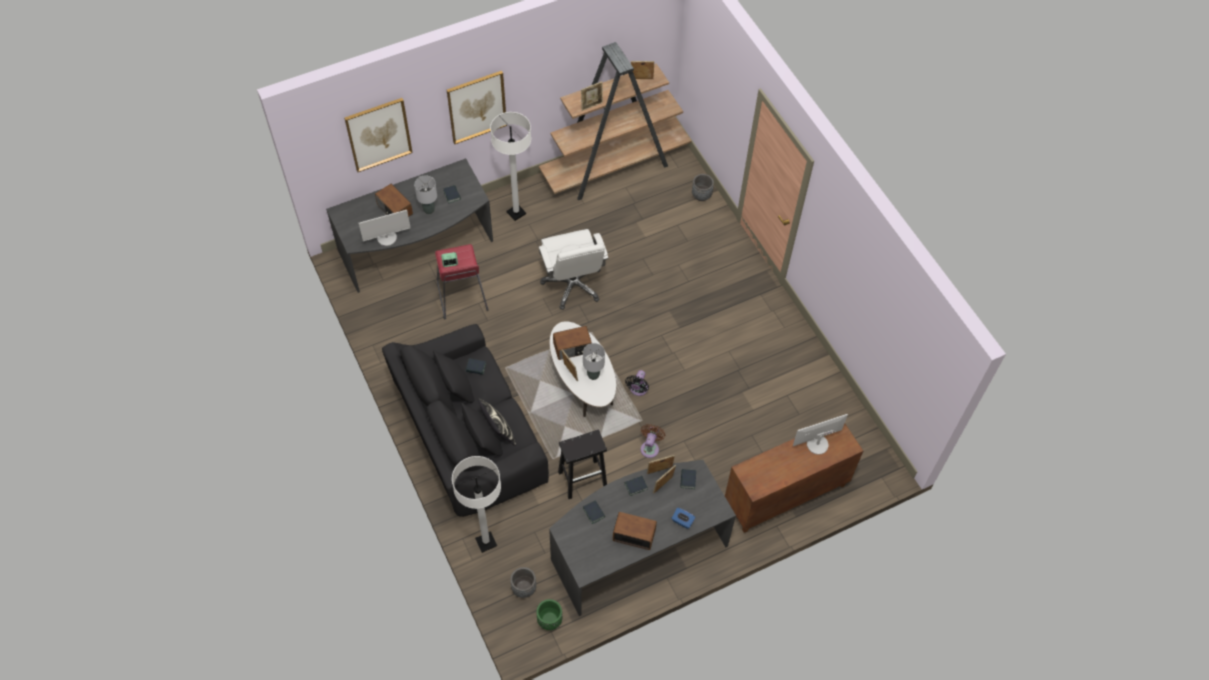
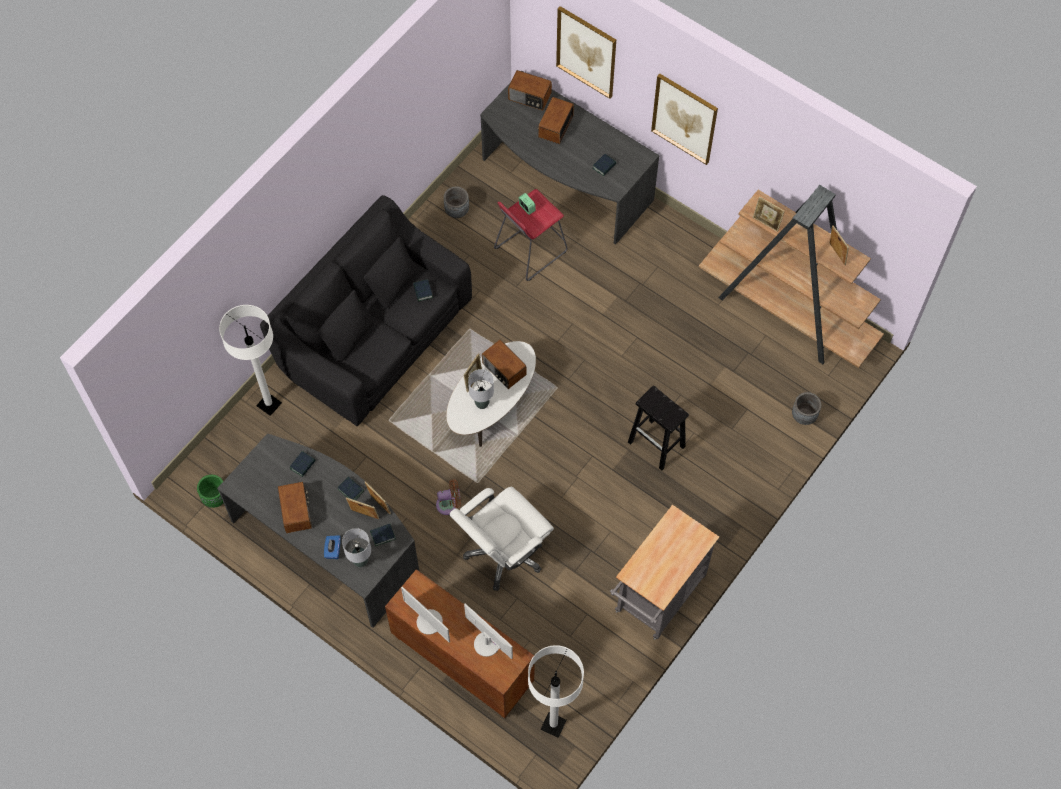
camera: 65 degrees right, 5 degrees up
(355, 214) = (529, 97): none -> radio
(387, 238) = (518, 137): monitor -> monitor (429, 622)
(429, 210) = (572, 156): grey table lamp -> grey table lamp (360, 561)
(498, 432) = (364, 346): pillow -> none
(516, 213) = (664, 248): white floor lamp -> white floor lamp (553, 725)
(523, 588) = (237, 460): grey planter -> grey planter (457, 211)
(573, 285) = (606, 343): white office chair -> white office chair (503, 553)
(583, 478) = (381, 458): black stool -> black stool (657, 445)
(638, 390) = (511, 462): black fan -> none
(796, 346) = (657, 599): none -> grey cart

